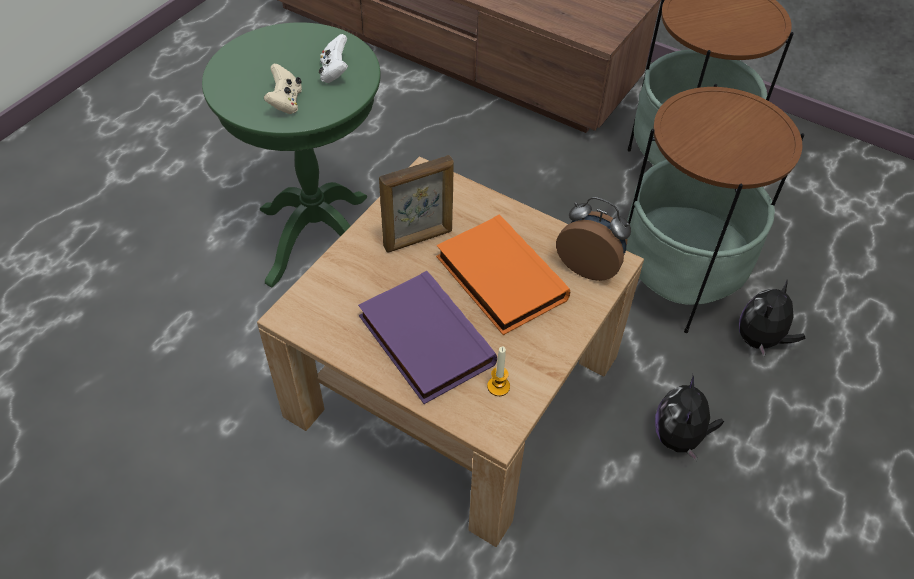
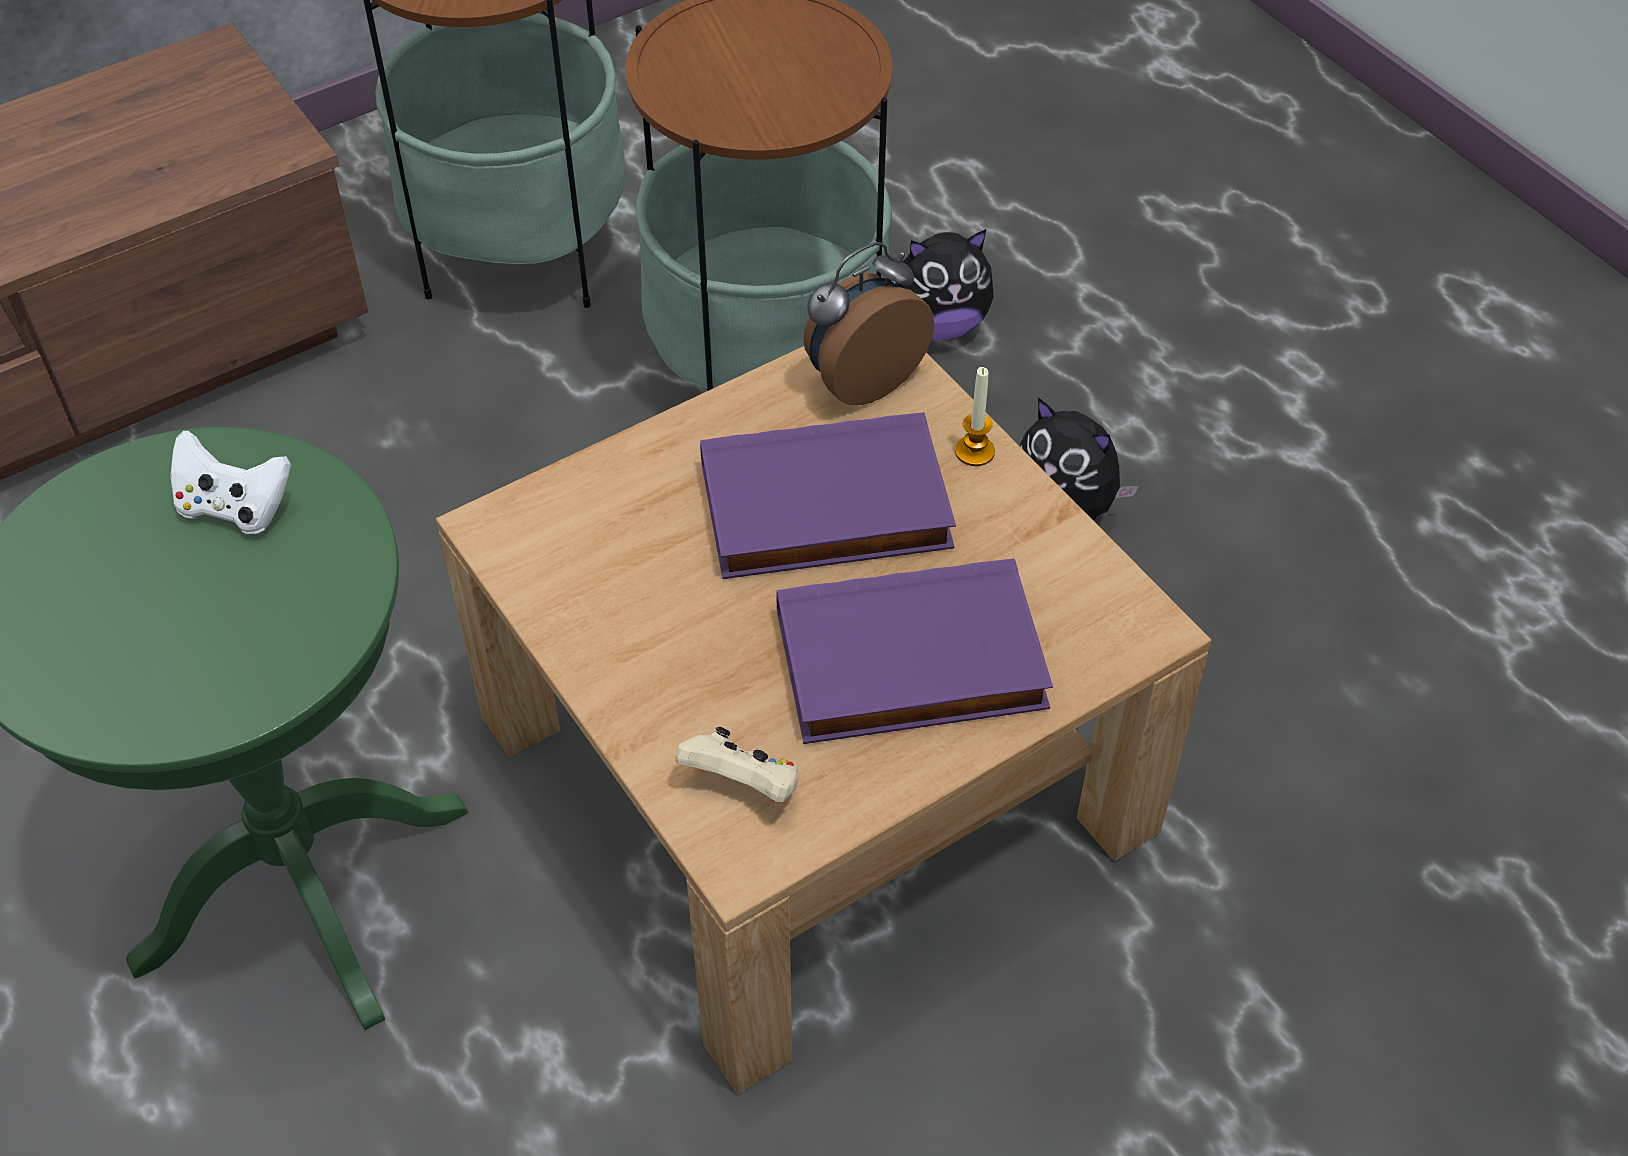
camera: 65 degrees left, 0 degrees up
(286, 102) = (273, 618): beige game controller -> beige game controller (743, 785)
(418, 239) = (661, 591): picture frame -> none
(498, 279) = (824, 511): orange book -> purple book
(498, 386) = (1057, 594): candle -> candle (974, 452)
(760, 340) = (939, 325): plush toy -> plush toy turned 75 degrees counterclockwise

